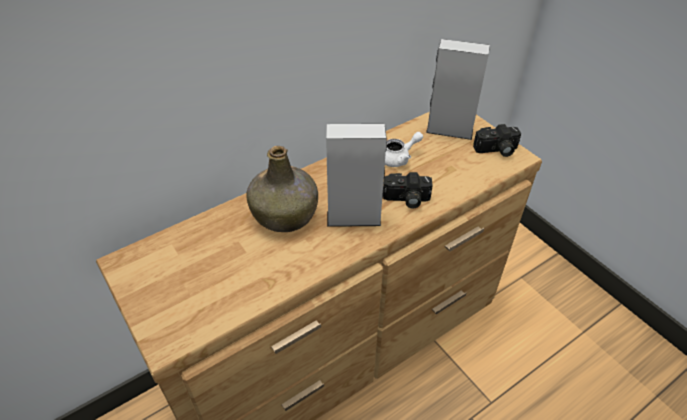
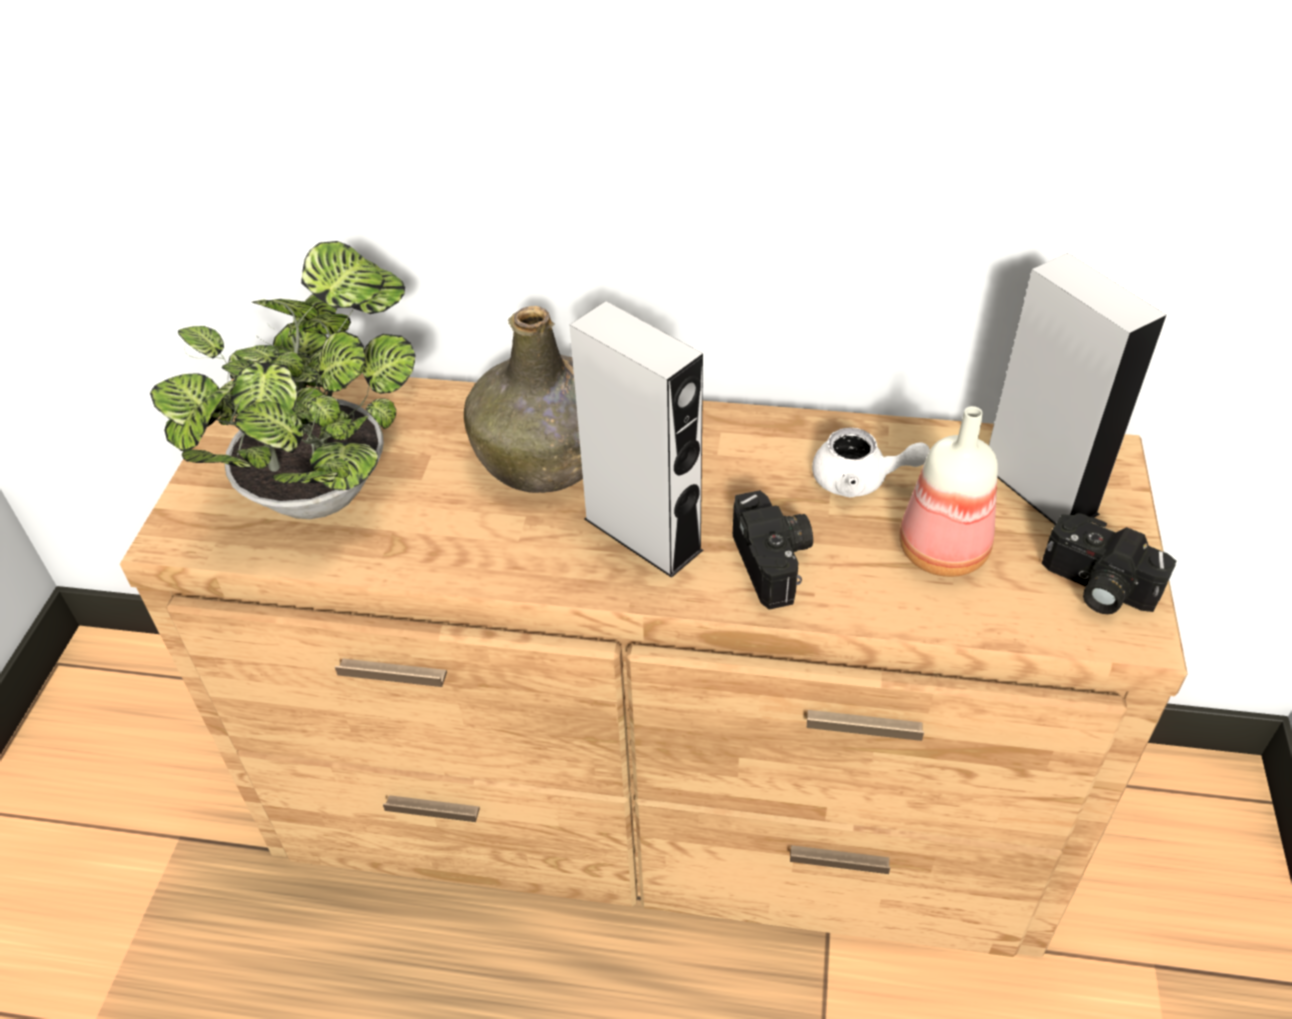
camera: 45 degrees right, 0 degrees up
(208, 280) = (325, 484): none -> potted plant
(406, 199) = (776, 562): camera -> camera turned 150 degrees counterclockwise
(446, 164) = (942, 549): none -> bottle

